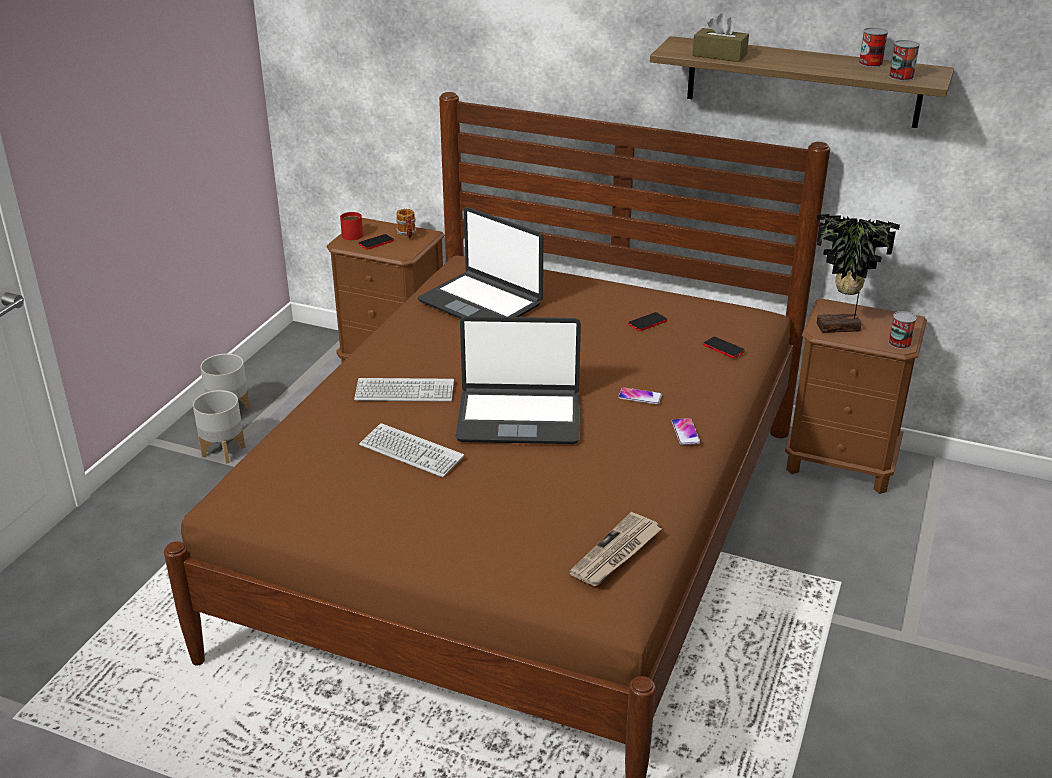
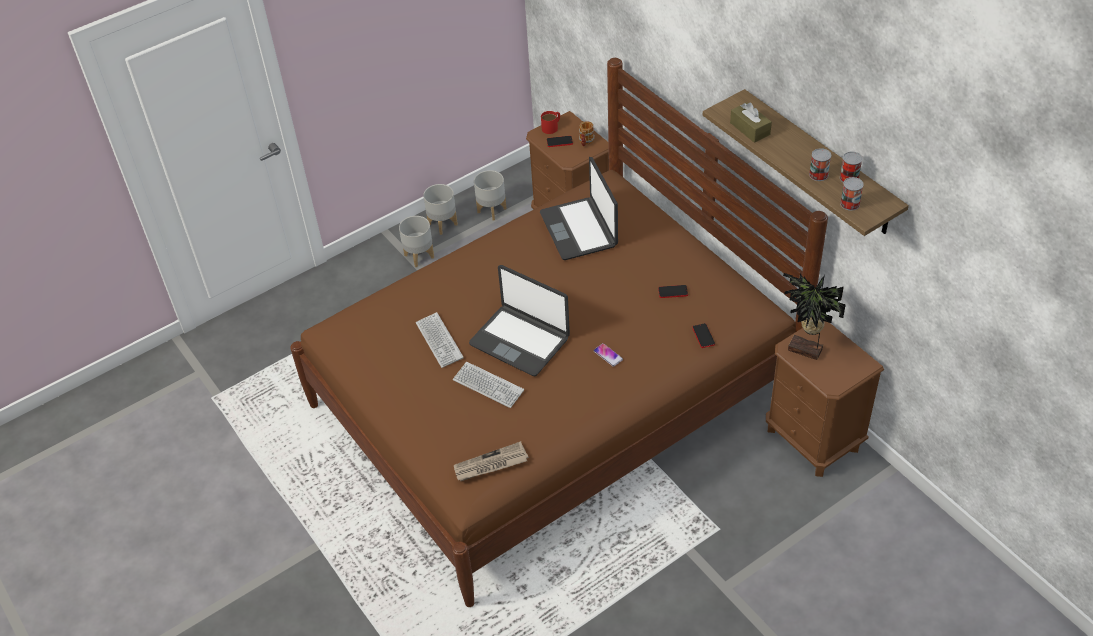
camera: 35 degrees right, 15 degrees up
(283, 381) = (492, 210): none -> grey planter
(404, 392) = (471, 291): keyboard -> keyboard (488, 385)
(685, 432) = (610, 396): phone -> none
(899, 343) = (834, 383): can -> can (818, 174)

